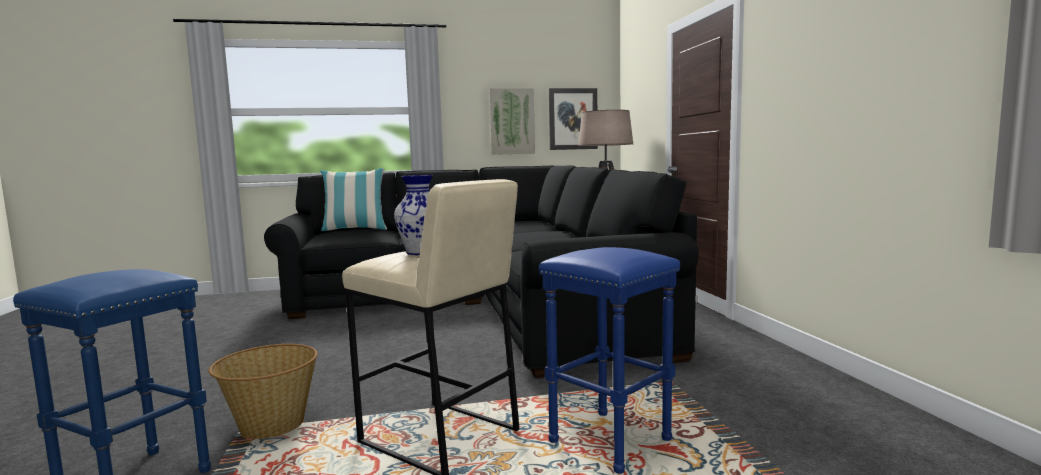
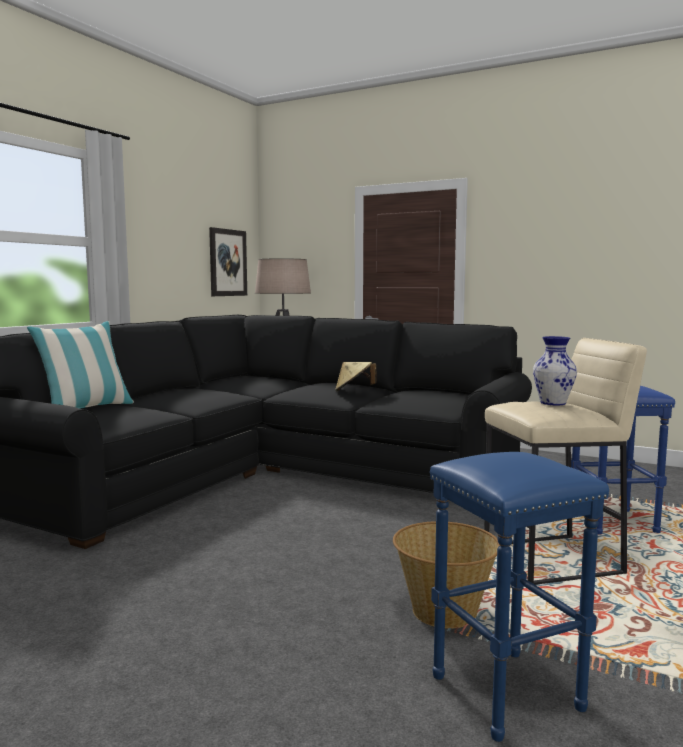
camera: 50 degrees left, 0 degrees up
(511, 121) = (180, 262): picture -> none
(539, 238) = (354, 391): none -> beige hat

